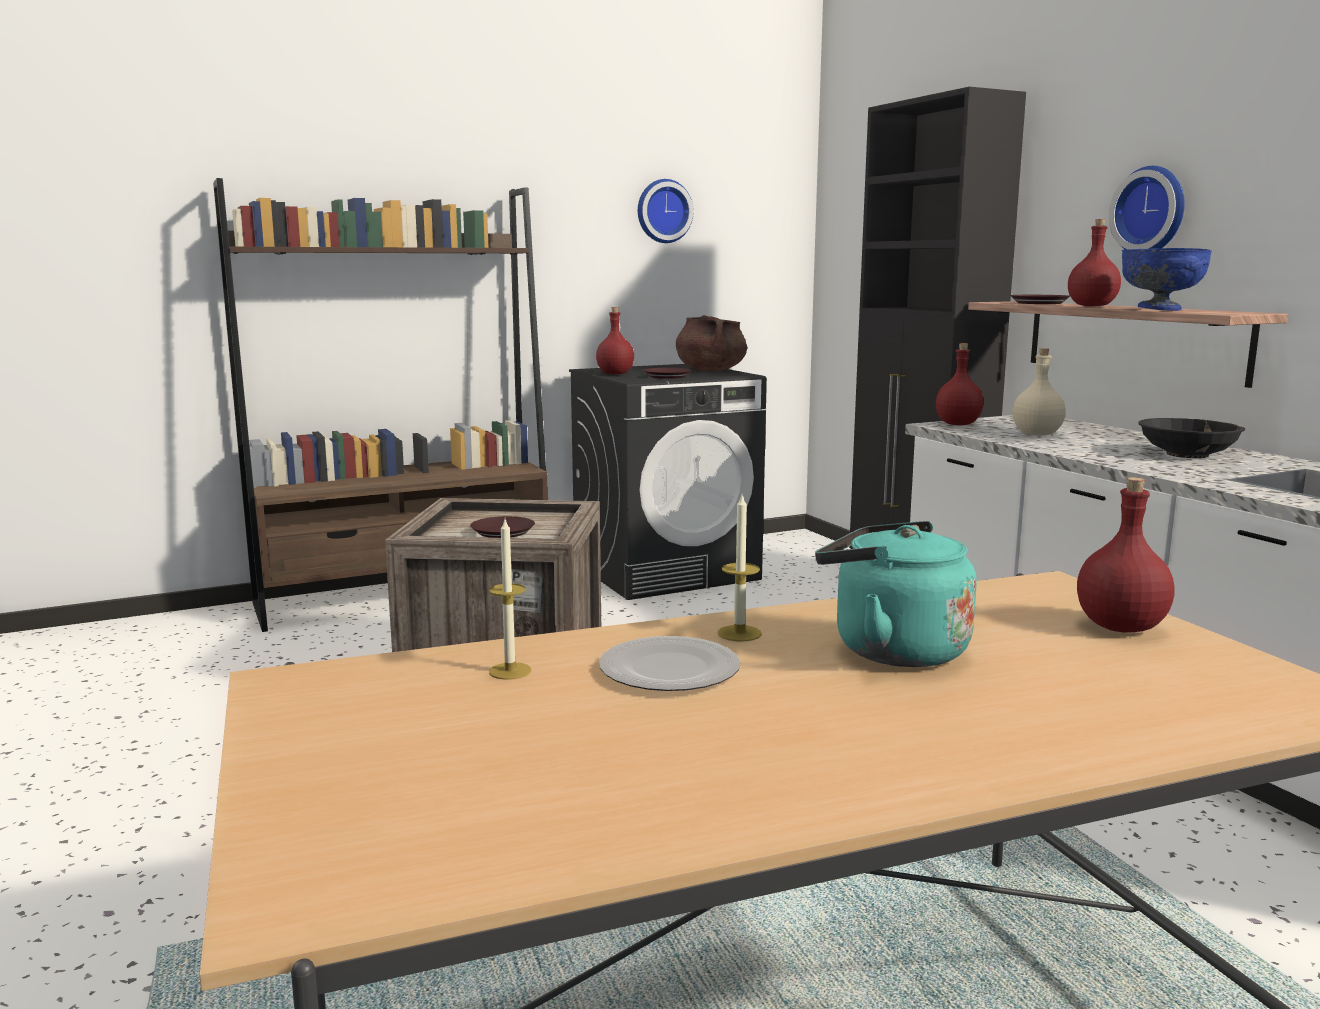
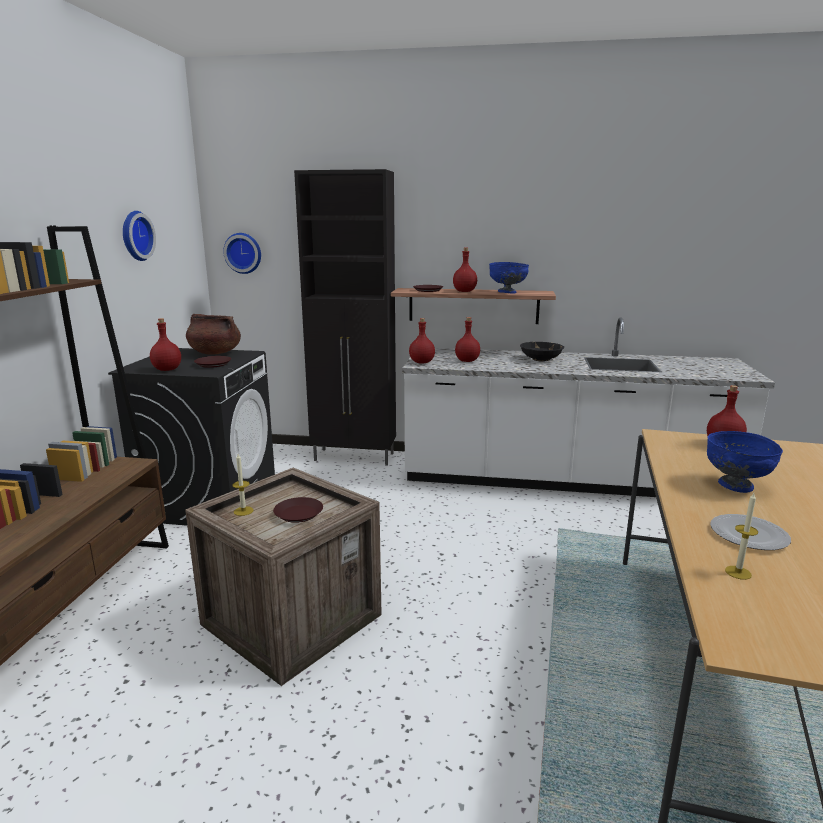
camera: 55 degrees left, 5 degrees up
(739, 633) = (699, 506): candle -> candle (243, 511)
(891, 649) = (735, 486): turquoise kettle -> blue bowl
(1037, 434) = (467, 361): beige bottle -> red bottle
(1151, 211) = (478, 242): wall clock -> wall clock (243, 253)

